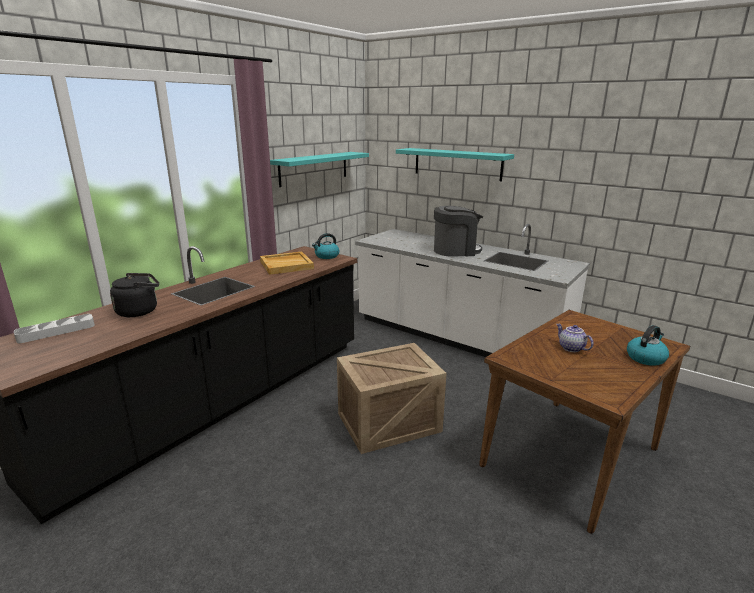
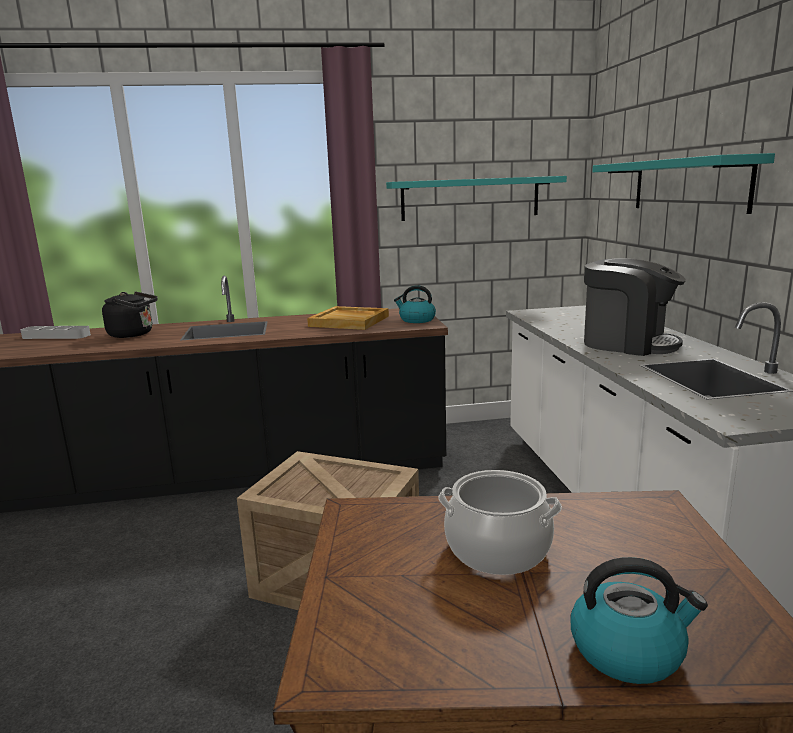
camera: 45 degrees right, 5 degrees down
(570, 348) = (497, 549): teapot -> cooking pot

